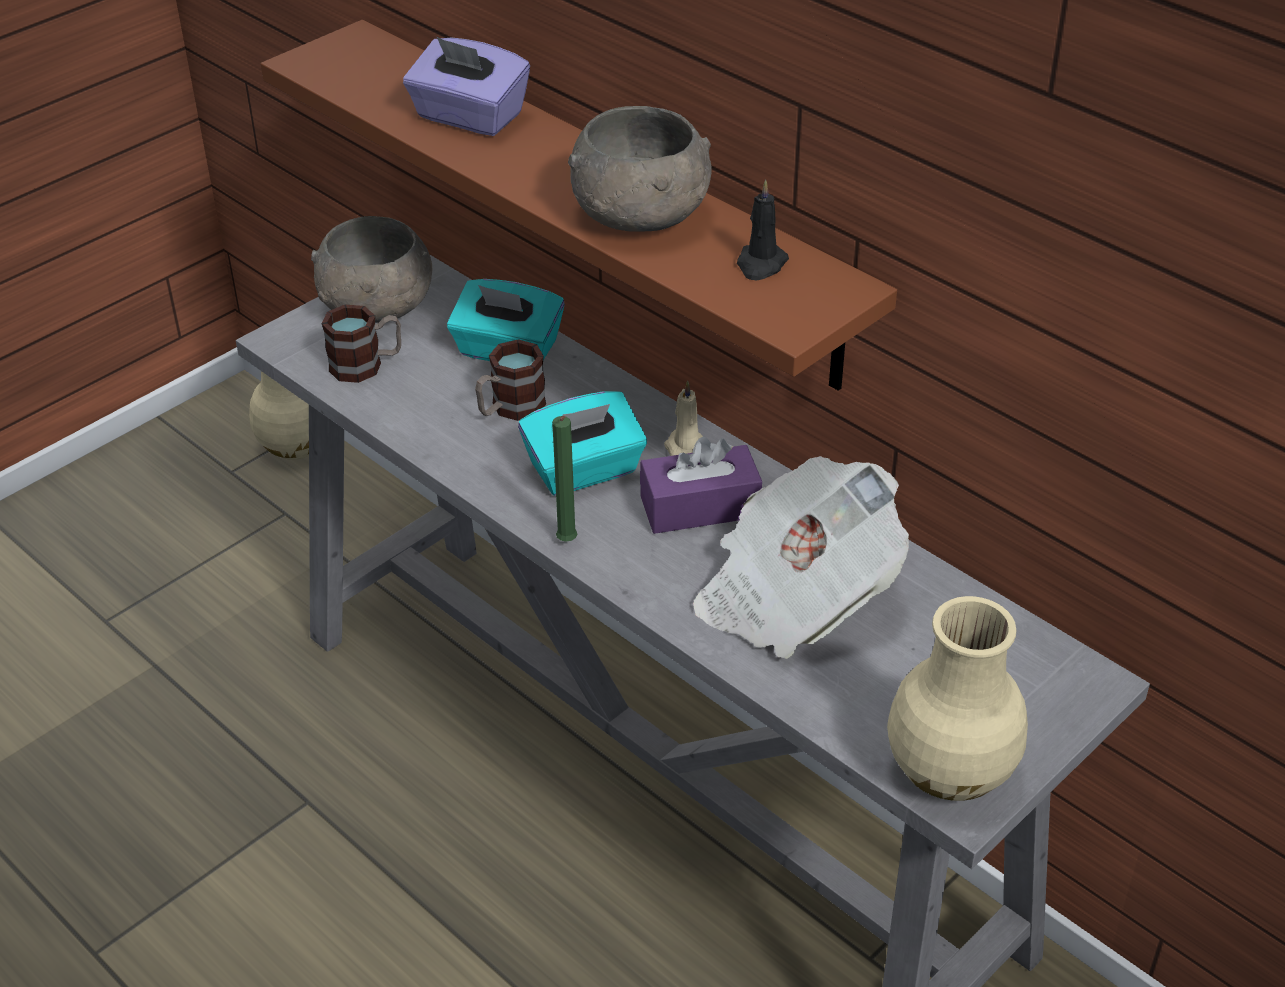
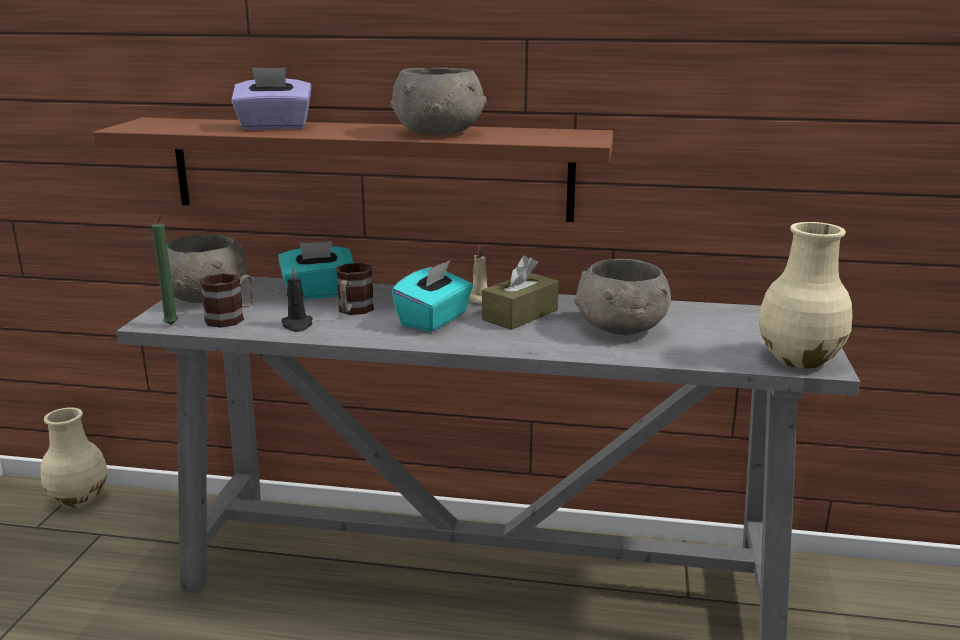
camera: 35 degrees left, 20 degrees down
(566, 543) = (467, 346): green candle -> green candle (172, 325)
(700, 507) = (520, 315): purple tissue box -> brown tissue box
(761, 264) = (533, 133): black candle -> black candle (297, 325)
(795, 595) = (621, 328): newspaper -> grey bowl

